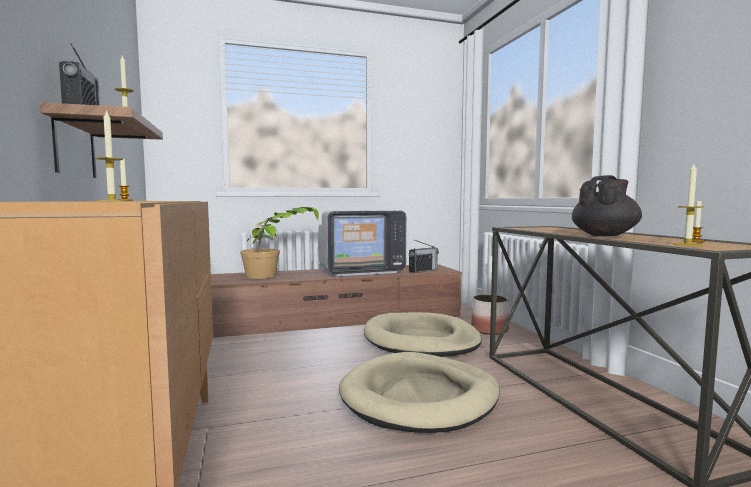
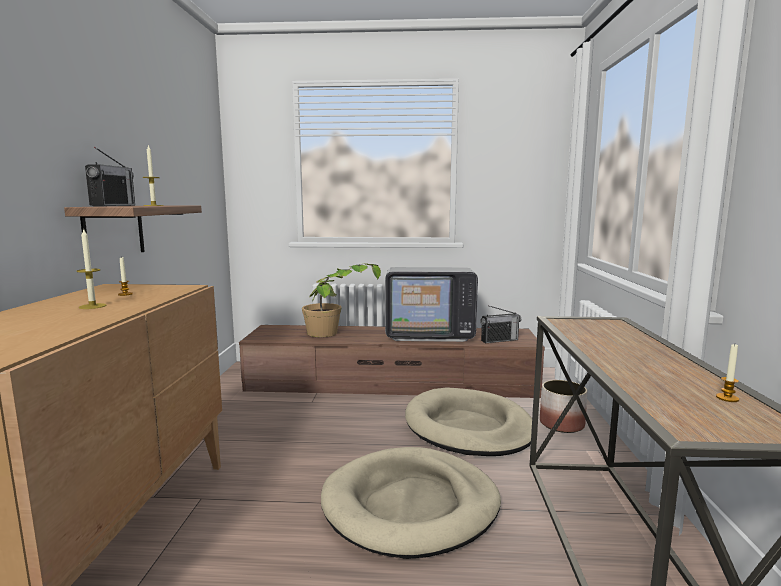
camera: 20 degrees right, 5 degrees up
(604, 235) = (626, 363): black teapot -> none
(687, 244) = (687, 409): candle -> none

